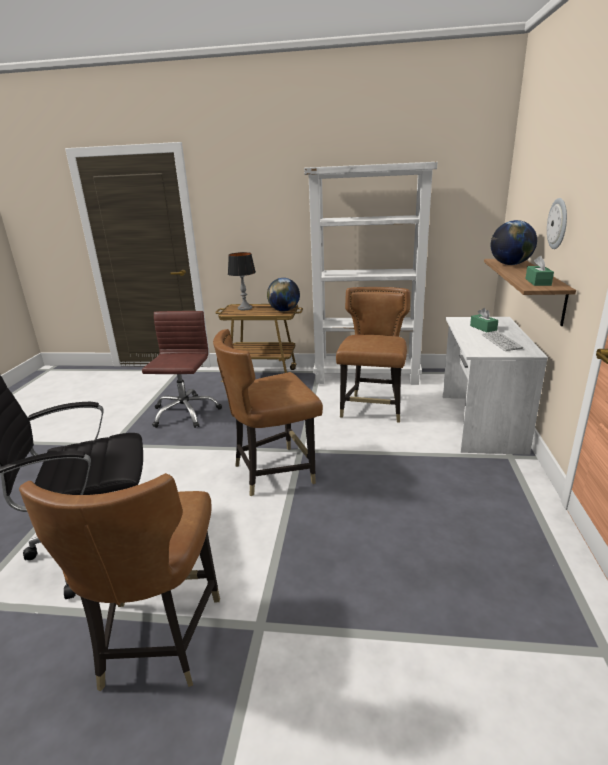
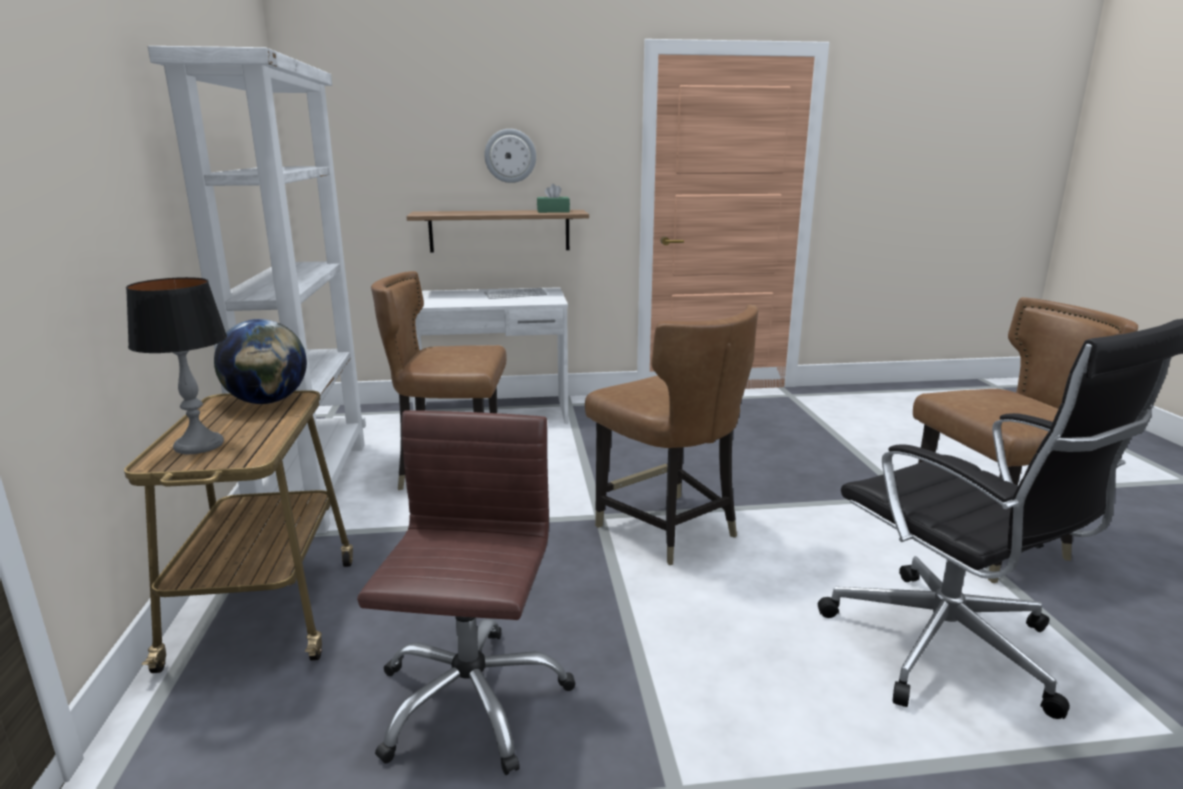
camera: 105 degrees left, 5 degrees down
(185, 413) = (470, 699): brown office chair -> brown office chair turned 105 degrees clockwise
(483, 328) = (462, 298): green tissue box -> none
(510, 264) = (456, 213): globe -> none

